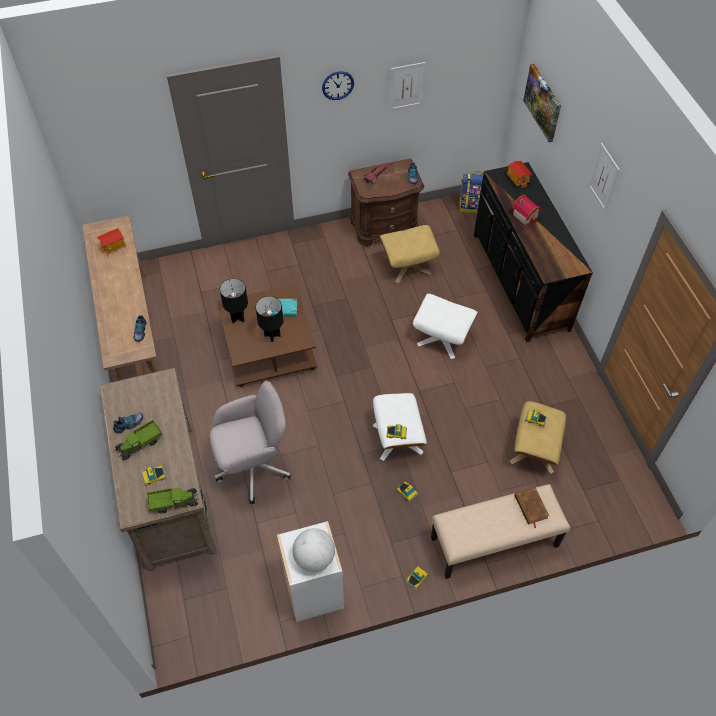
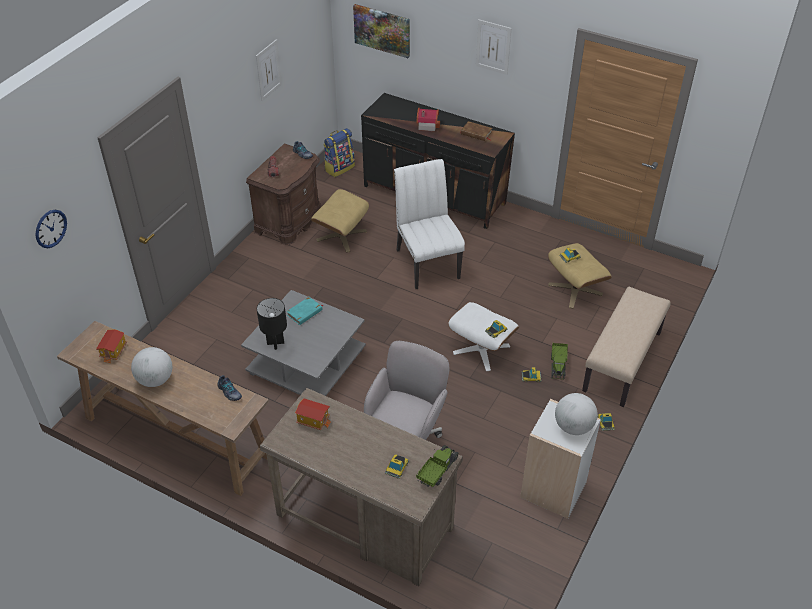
camera: 45 degrees left, 10 degrees down
(112, 286) = (155, 379): none -> globe
(129, 424) = (326, 451): shoe -> none
(140, 444) = (355, 456): toy truck -> toy truck (558, 365)
(270, 349) = (308, 362): brown coffee table -> grey coffee table
(272, 335) = (320, 335): black table lamp -> none
(337, 85) = (223, 90): wall clock -> wall clock (50, 228)
(442, 337) = (427, 264): white ottoman -> white chair
(518, 179) = (391, 106): toy house -> toy house (313, 420)
(530, 507) = (637, 306): brown book -> brown book (476, 133)

